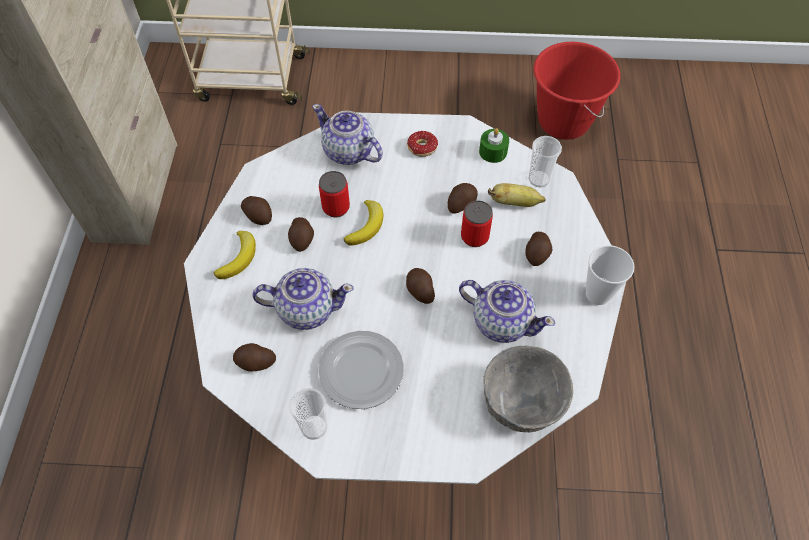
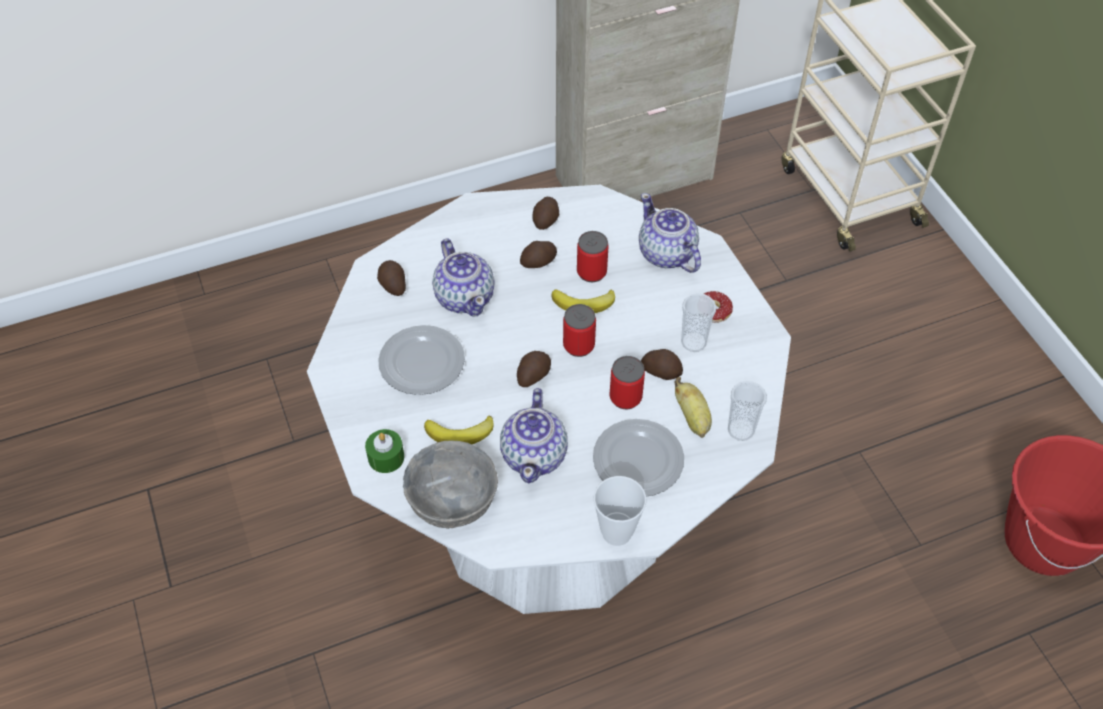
camera: 65 degrees right, 5 degrees down
(238, 257) = (492, 226): banana -> banana (460, 433)
(314, 427) = (351, 351): cup -> cup (693, 342)
(348, 152) = (666, 254): teapot -> teapot turned 45 degrees counterclockwise
(407, 247) = (578, 345): none -> can
(493, 152) = (751, 375): green candle -> green candle (386, 457)
(537, 253) = (637, 460): potato -> plate

